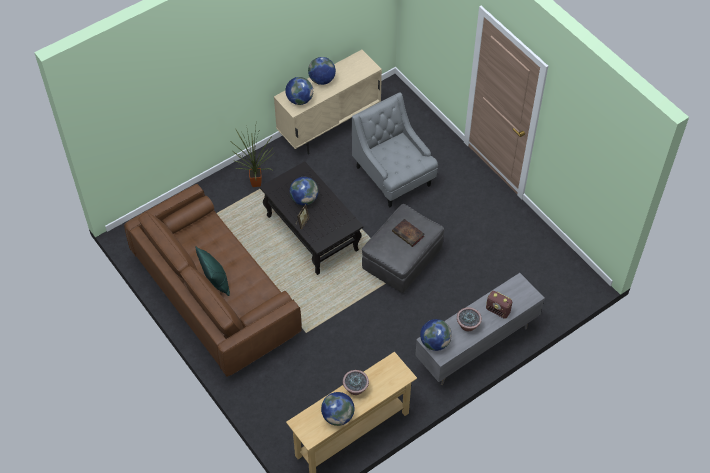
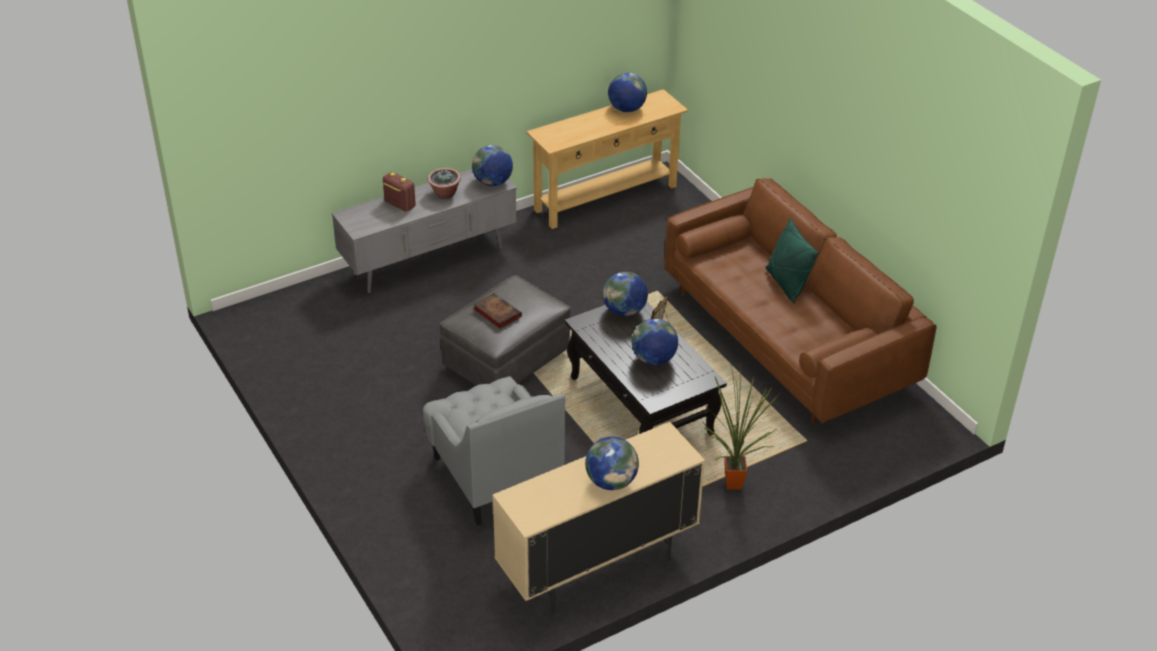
camera: 175 degrees left, 15 degrees down
(299, 100) = (656, 449): globe -> globe (624, 311)
(355, 388) = (602, 127): potted plant -> none

